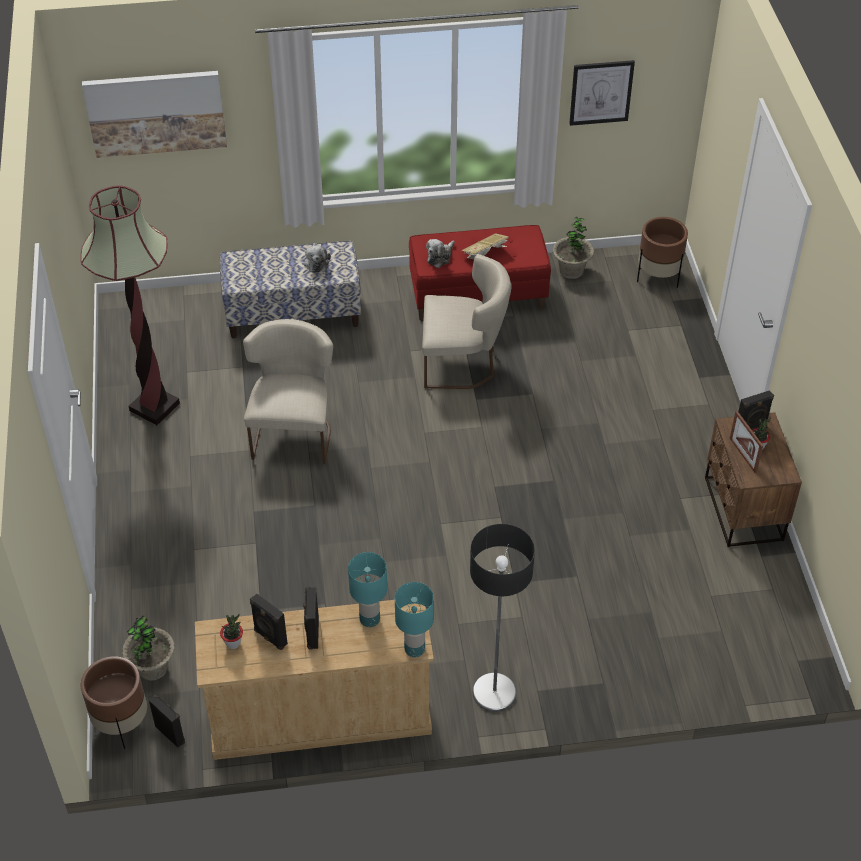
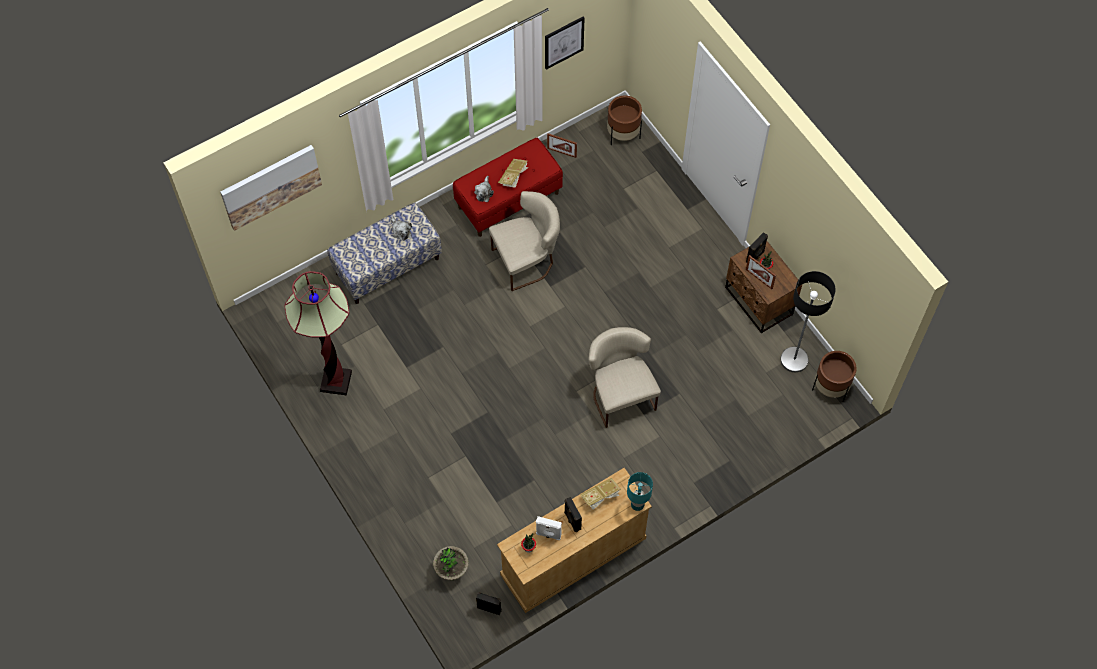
camera: 25 degrees left, 15 degrees up
(122, 723) = (455, 614): brown planter -> brown planter (830, 388)
(269, 637) = (548, 535): black speaker -> white speaker
(293, 432) = (443, 362): beige chair -> beige chair (620, 394)
(369, 619) = (600, 497): turquoise table lamp -> book
(494, 693) = (669, 495): floor lamp -> floor lamp (794, 360)
(571, 270) = (561, 152): potted plant -> picture frame

